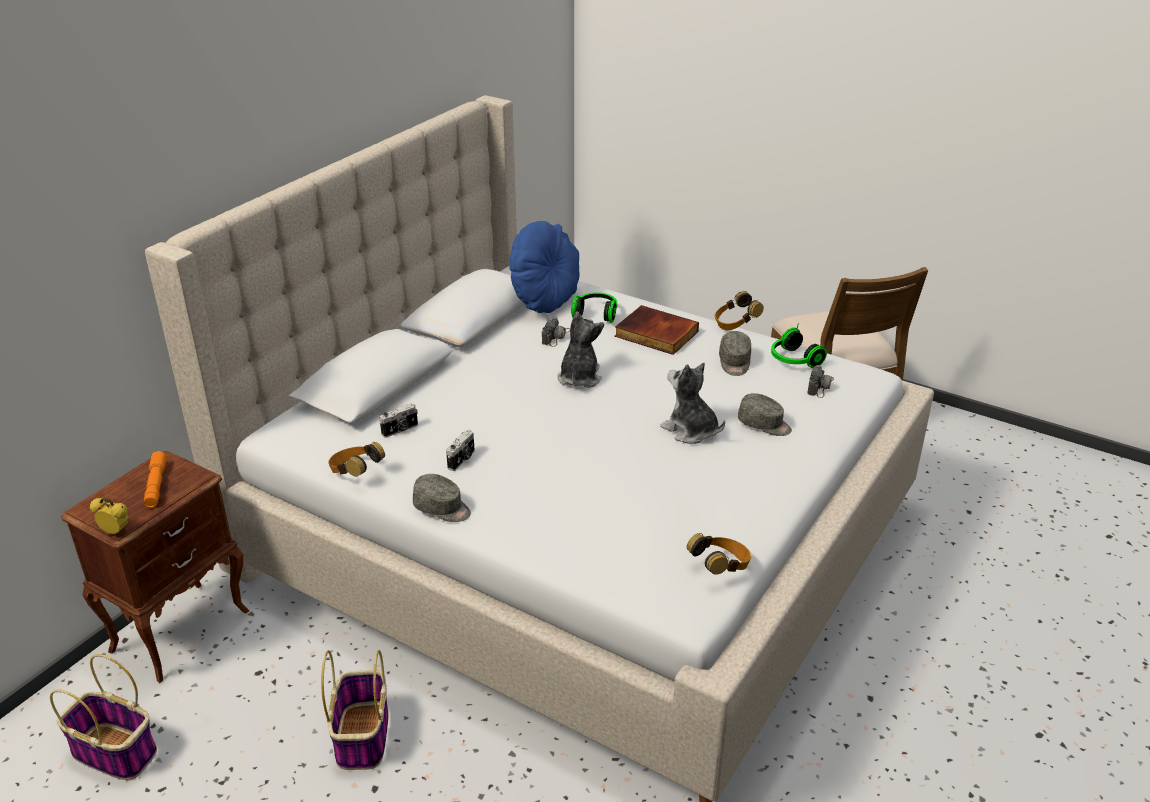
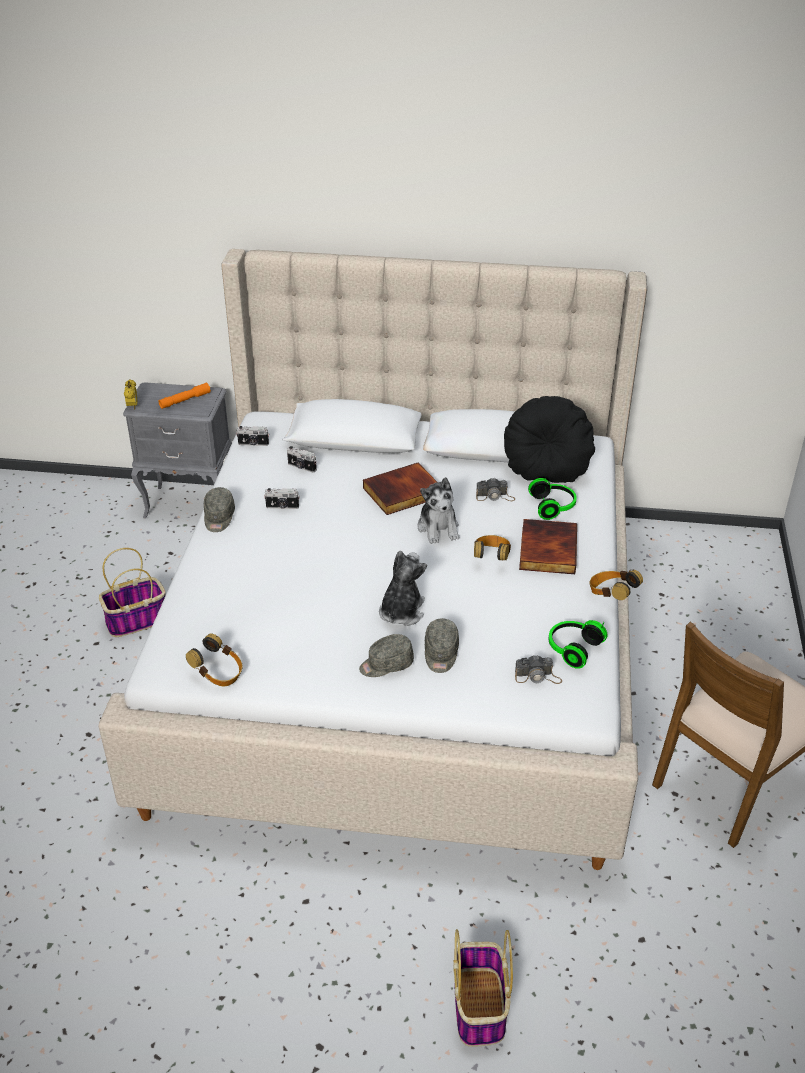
camera: 65 degrees right, 5 degrees up
(116, 752) = (83, 528): basket -> basket (480, 1008)
(180, 630) = (190, 505): brown nightstand -> grey nightstand
(320, 452) = (253, 444): none -> camera
(355, 473) = (238, 467): headphones -> headphones (491, 557)
(506, 381) = (403, 493): none -> book
(545, 303) = (546, 474): blue pillow -> black pillow
(579, 377) = (438, 528): plush toy -> plush toy turned 90 degrees clockwise
(734, 362) = (536, 610): grey cap -> grey cap (386, 664)

